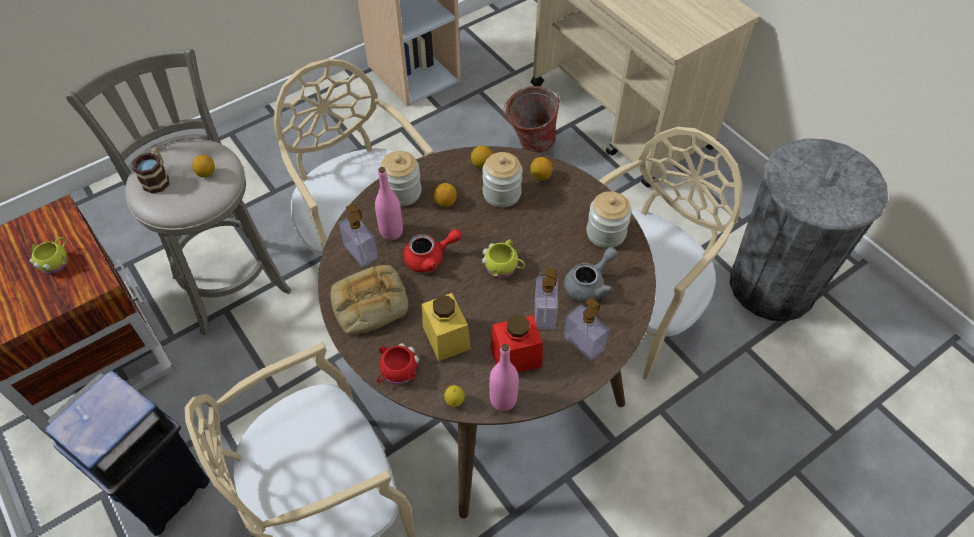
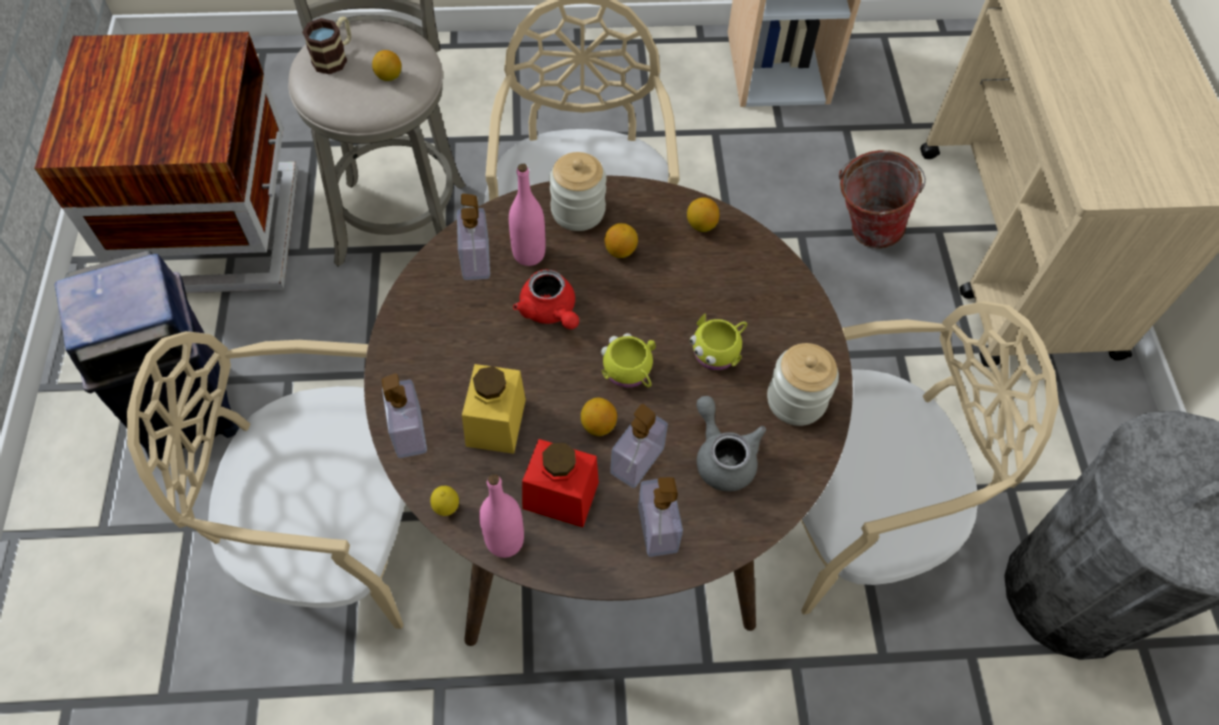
camera: 30 degrees right, 5 degrees up
(56, 261) = (185, 102): yellow mug -> yellow mug (718, 351)
(369, 305) = (438, 331): bread -> none
(397, 372) = (409, 432): red mug -> soap dispenser
(430, 258) = (550, 311): red teapot -> red teapot turned 45 degrees clockwise
(501, 193) = (699, 275): jar -> none
(540, 176) = (765, 279): lemon -> lemon (598, 425)
(589, 284) = (722, 456): grey teapot -> grey teapot turned 105 degrees counterclockwise

